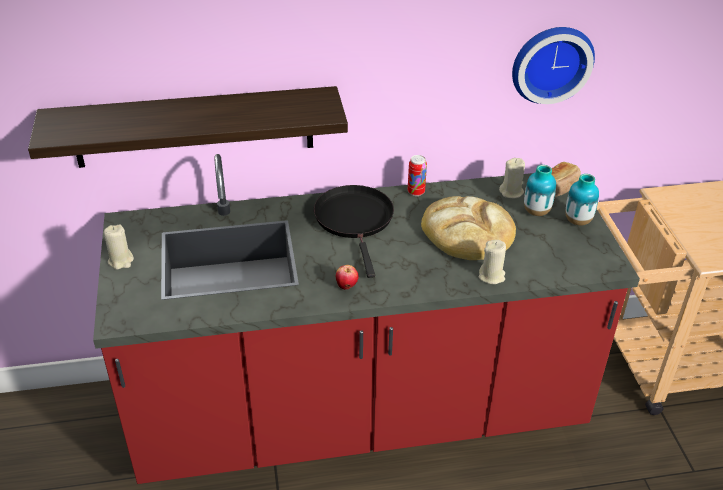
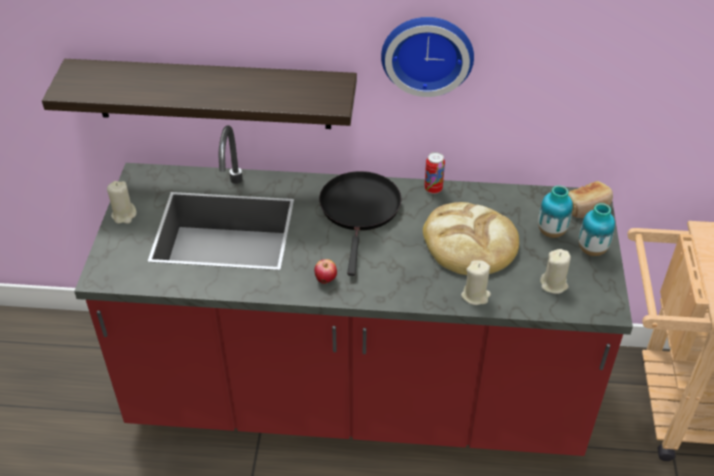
camera: 15 degrees right, 5 degrees up
(511, 192) = (533, 205): beige candle -> beige candle (554, 284)
(550, 62) = (590, 76): wall clock -> wall clock (427, 52)

